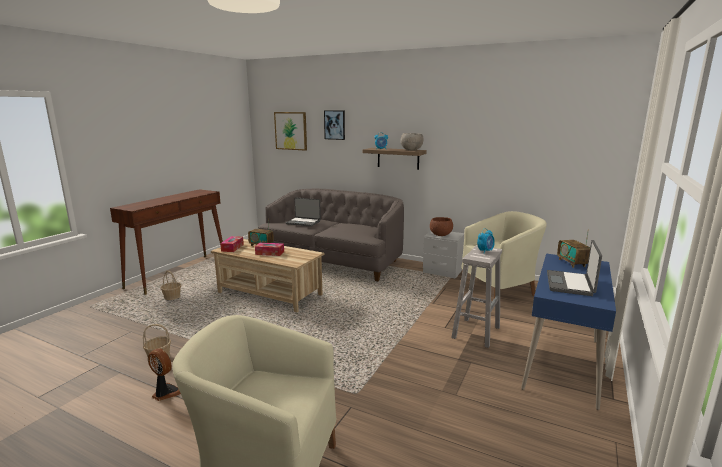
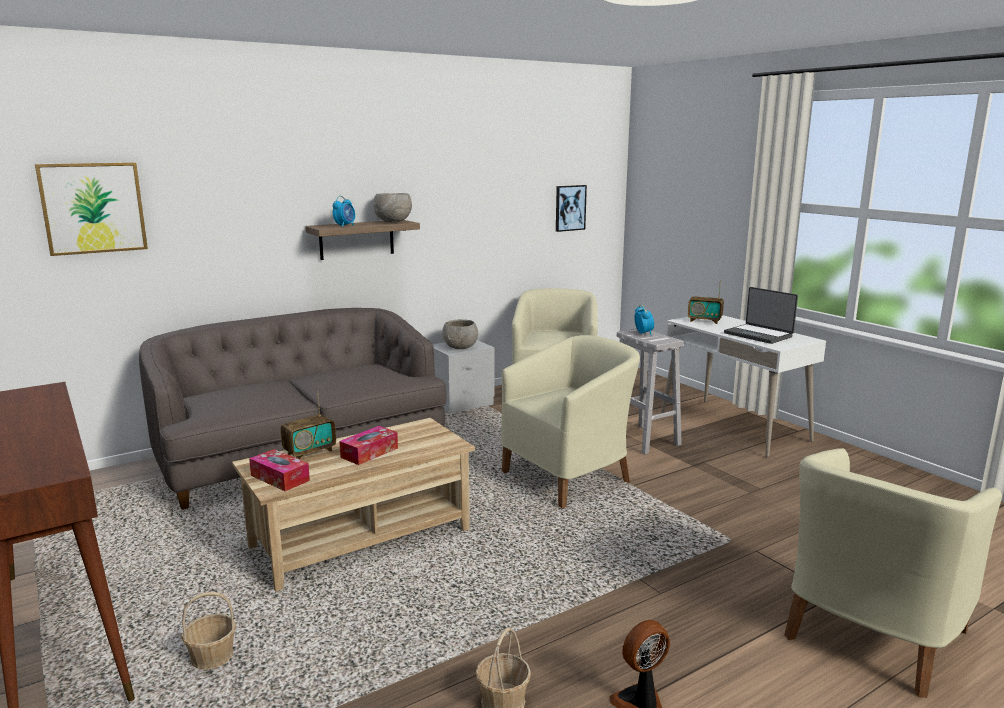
camera: 60 degrees left, 0 degrees up
(303, 222) = (252, 397): laptop -> none
(335, 125) = (218, 187): picture -> picture (570, 208)
(386, 322) = (570, 477): none -> beige armchair
(441, 235) = (460, 348): brown bowl -> grey bowl
(562, 364) = (733, 427): blue desk -> white desk

